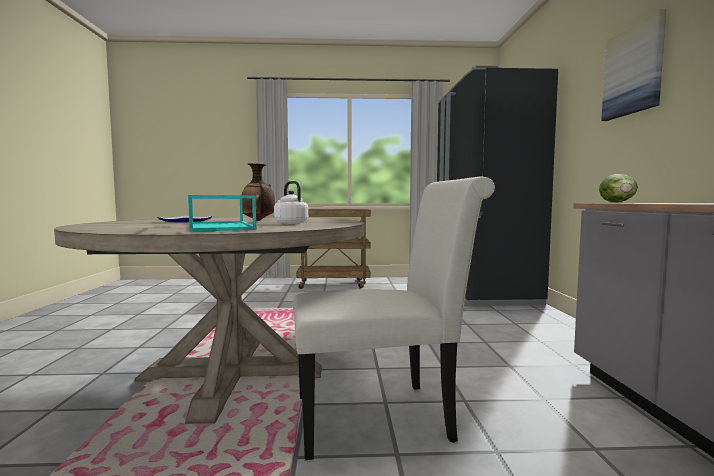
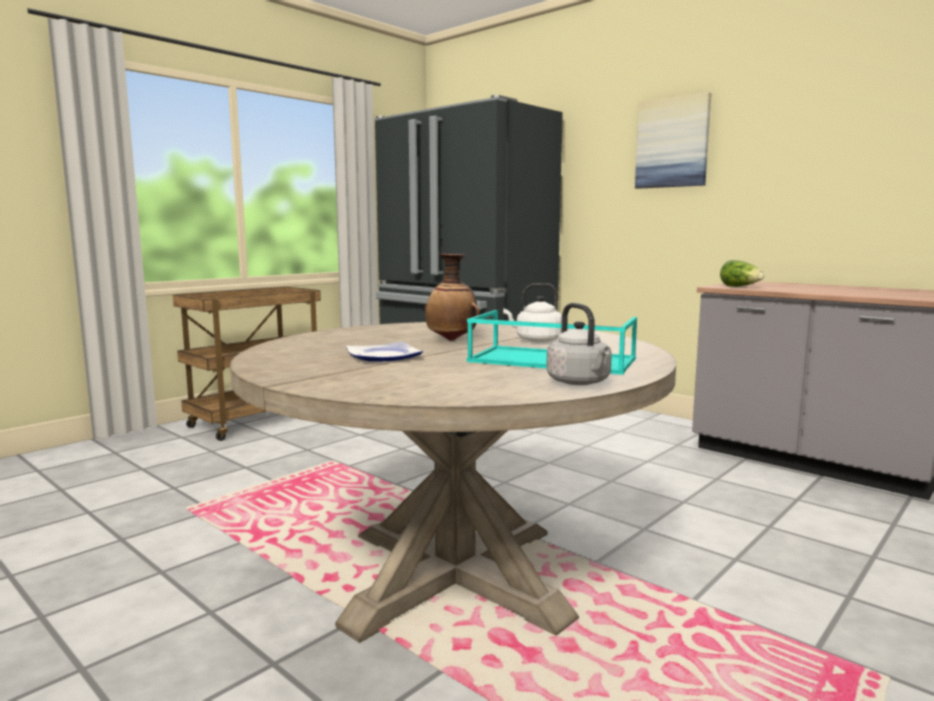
camera: 45 degrees left, 5 degrees up
(148, 231) = (580, 382): none -> grey kettle
(383, 417) = (670, 540): white chair -> none

